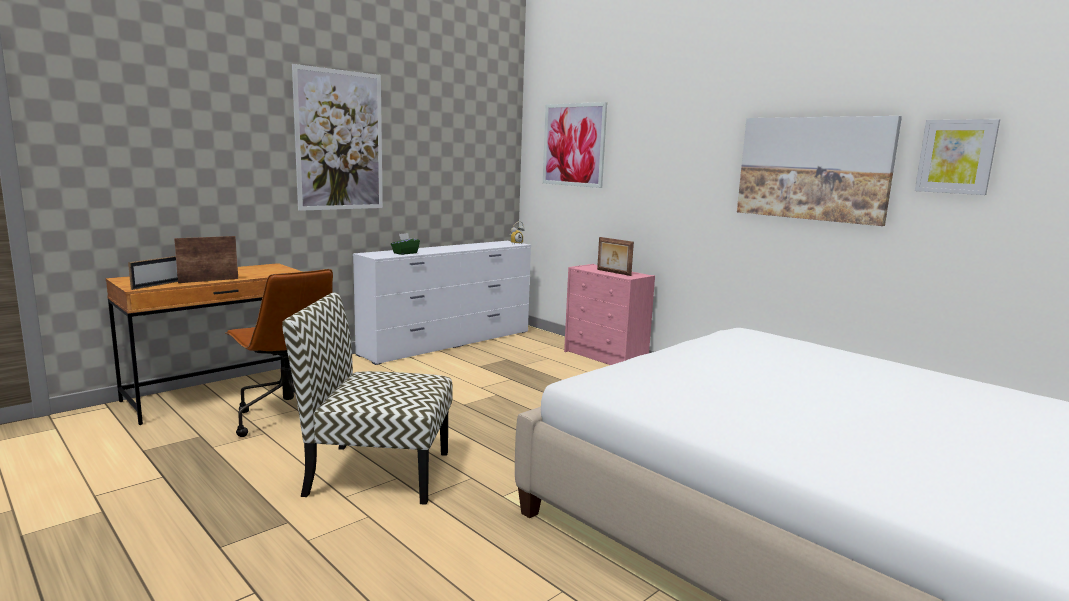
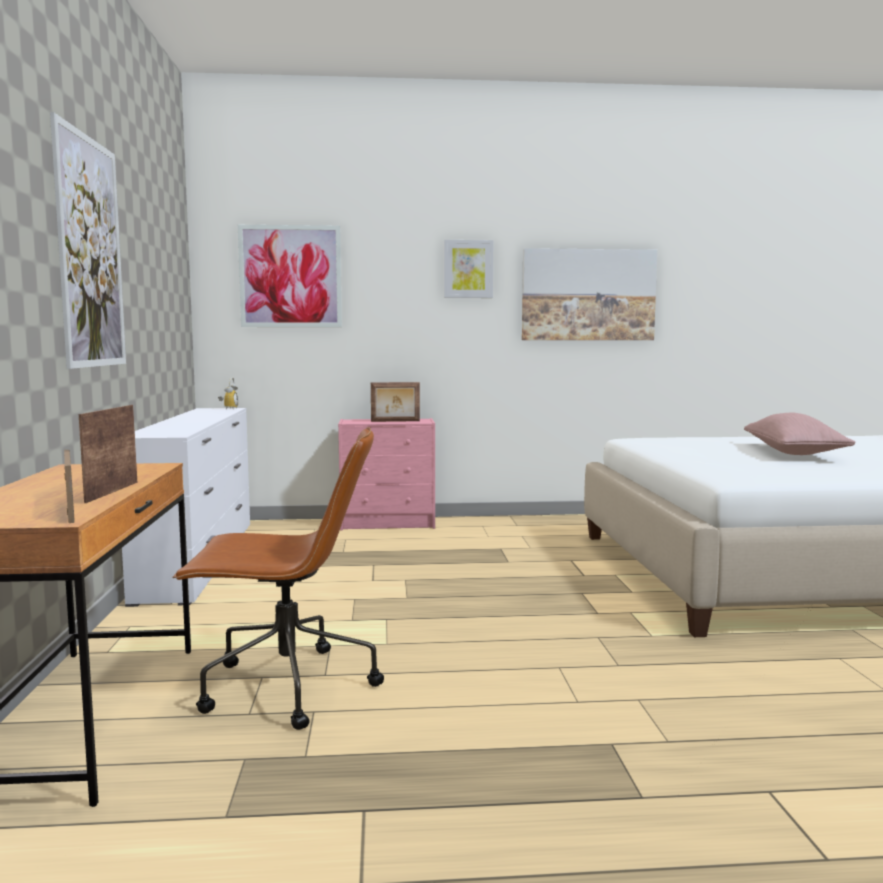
camera: 50 degrees left, 5 degrees down
(376, 473) = (534, 674): chair -> none
(405, 253) = (179, 429): green tissue box -> none
(808, 388) = (793, 453): none -> pink pillow
(956, 156) = (695, 282): picture -> picture (468, 269)

